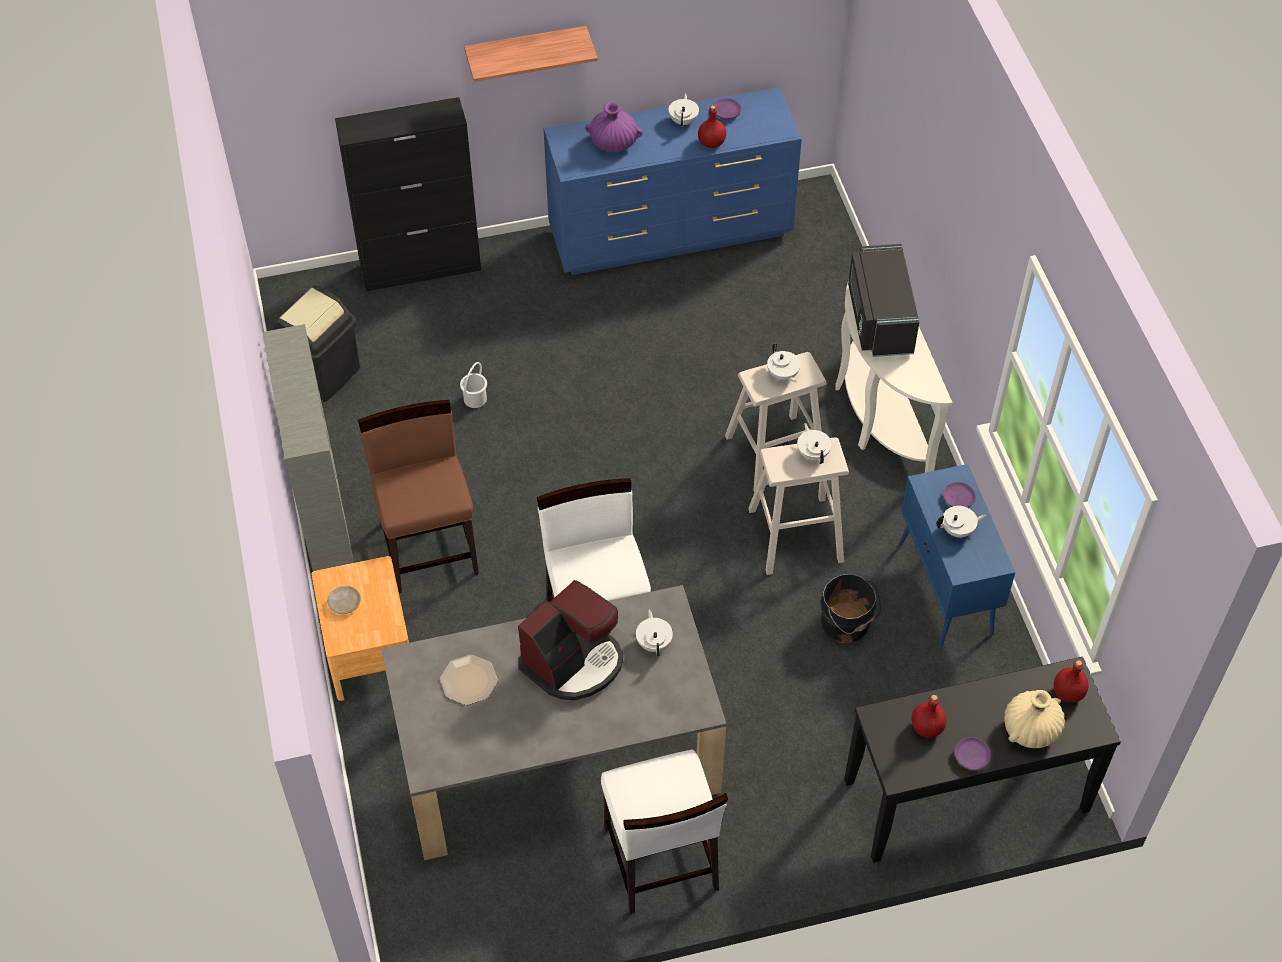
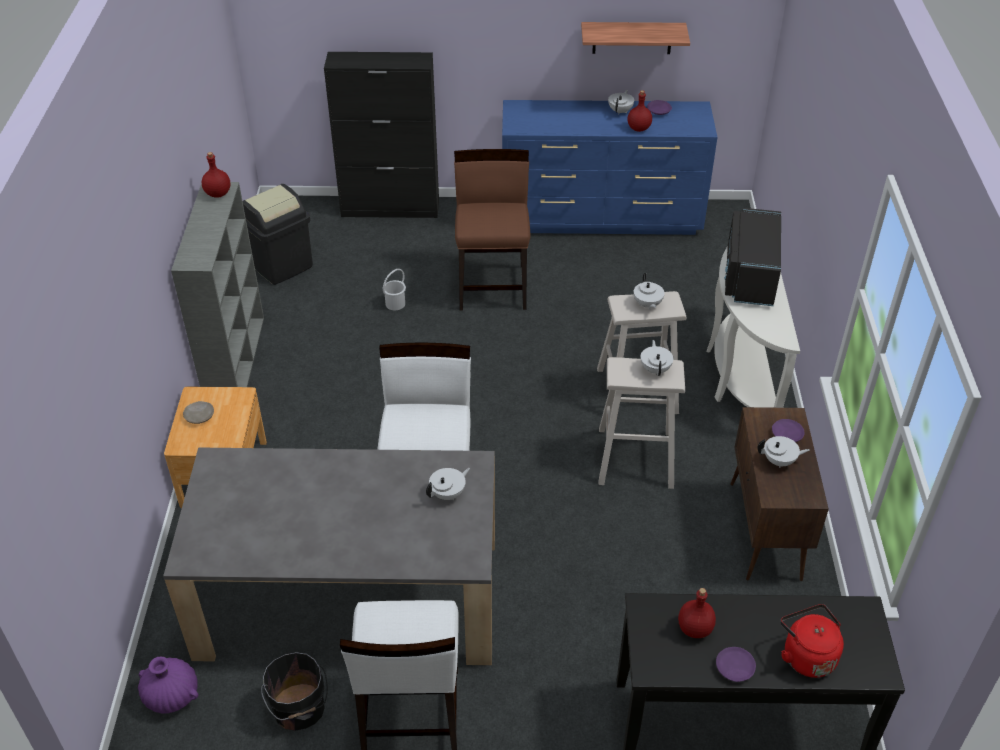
camera: 15 degrees right, 10 degrees down
(429, 547) = (311, 404): brown chair -> brown chair (493, 286)
(469, 681) = (263, 490): plate -> none
(526, 51) = (492, 20): shelf -> shelf (632, 37)
(574, 662) = (366, 494): coffee machine -> none
(613, 143) = (556, 117): purple vase -> purple vase (171, 696)
(654, 642) = (448, 494): white teapot -> white teapot turned 45 degrees clockwise
(846, 624) = (660, 542): black bucket -> black bucket (299, 709)
(946, 590) = (765, 532): blue cabinet -> brown cabinet
(1030, 729) = (806, 655): beige vase -> red kettle
(1067, 693) = (855, 629): red bottle -> red bottle (217, 194)

